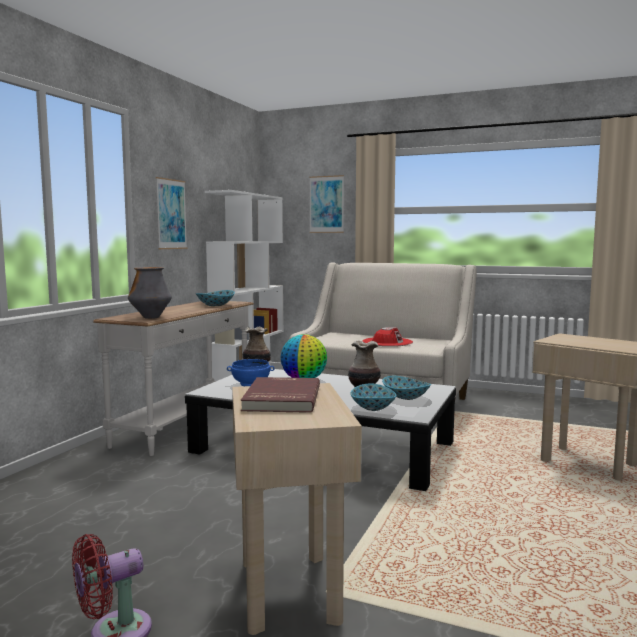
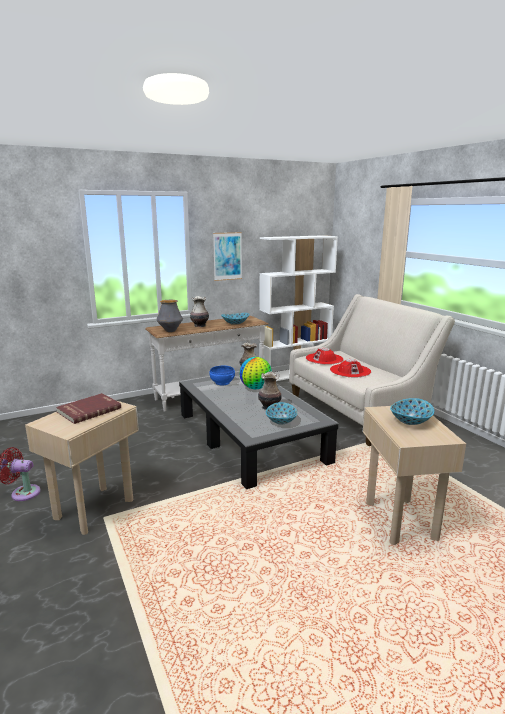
camera: 40 degrees right, 10 degrees up
(175, 311) = (199, 326): none -> vase
(326, 204) = (369, 243): picture -> none
(336, 338) = (324, 359): none -> red hat
(372, 408) = (242, 422): bowl -> bowl (410, 421)

